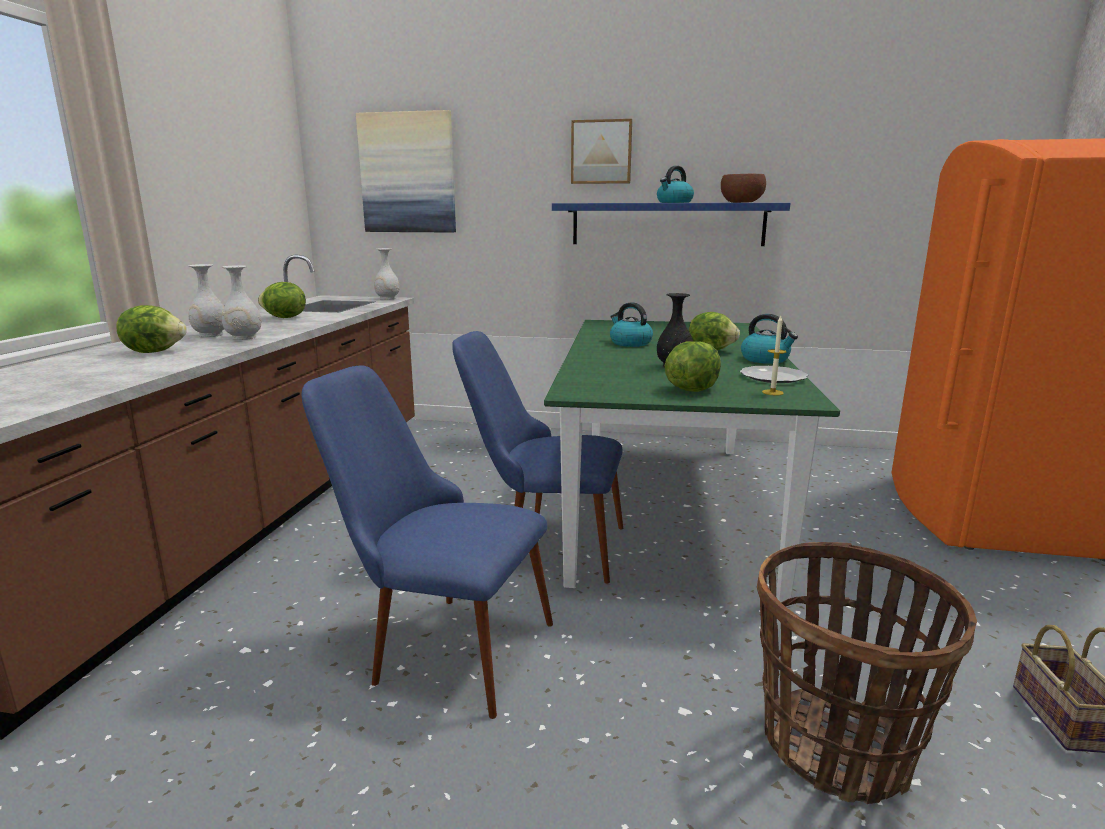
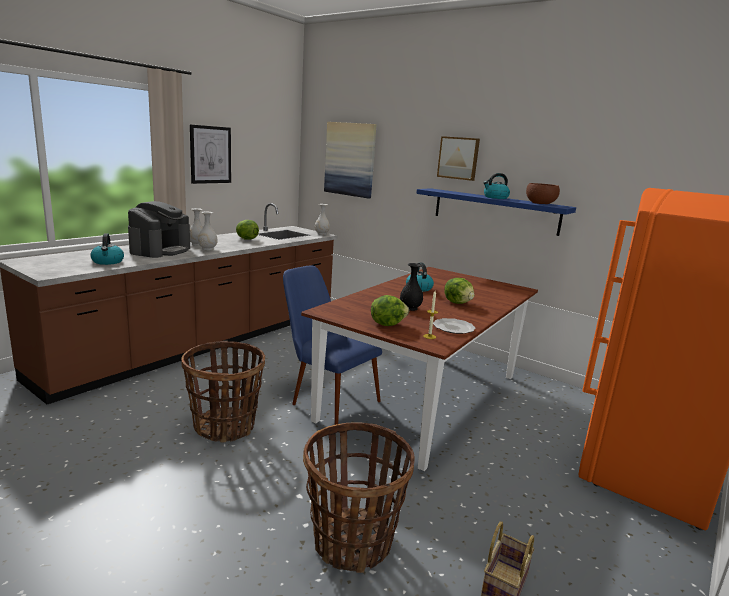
camera: 25 degrees right, 0 degrees up
(155, 352) = (160, 250): lettuce -> coffee machine
(173, 169) = (210, 154): none -> picture
(439, 644) = (225, 426): blue chair -> basket
(668, 505) = (423, 397): green dining table -> brown dining table
(766, 359) = (478, 316): kettle -> kettle (108, 262)

